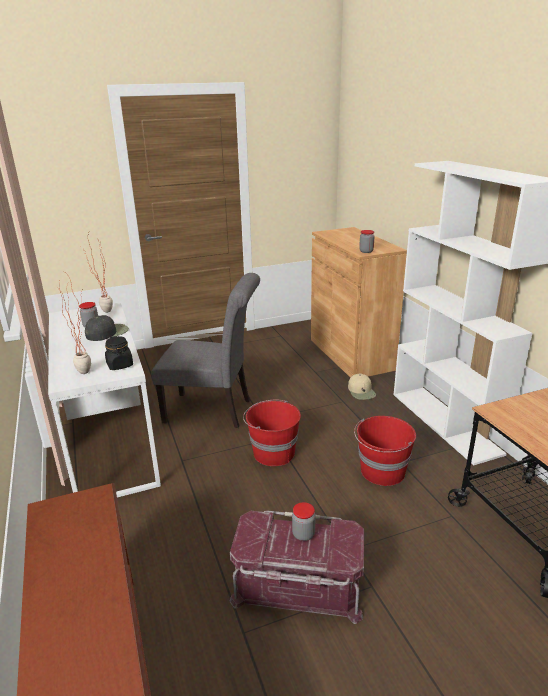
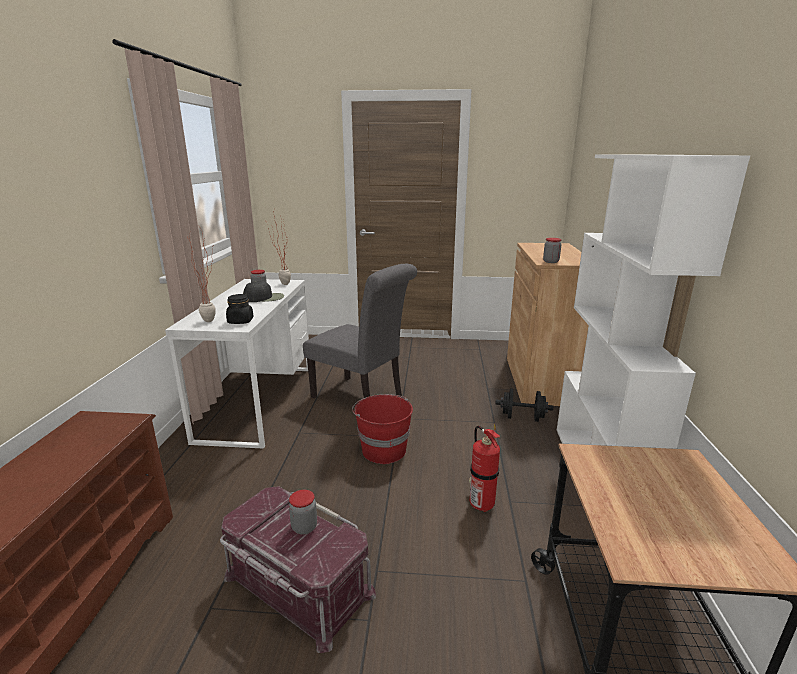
camera: 25 degrees right, 5 degrees down
(361, 391) = (522, 418): beige cap -> black dumbbell
(382, 471) = (480, 503): red bucket -> fire extinguisher

